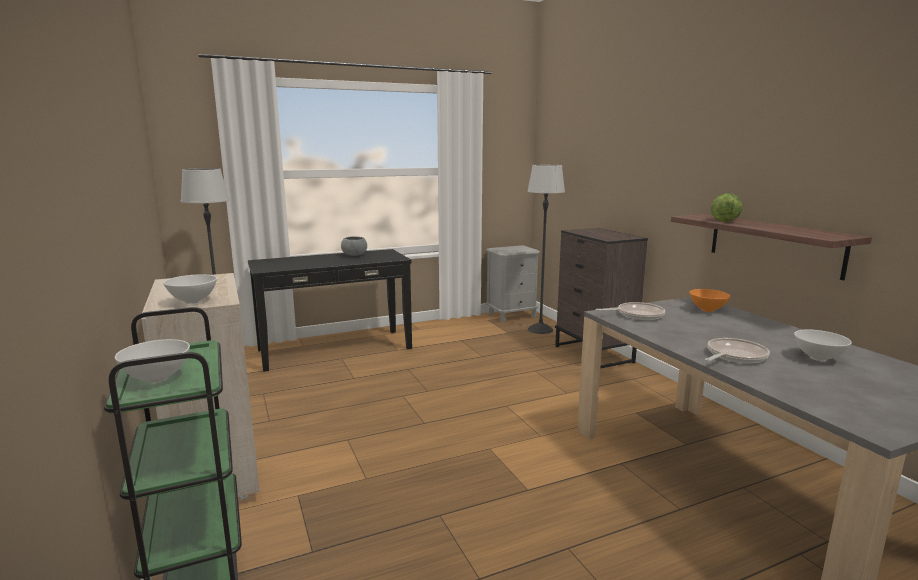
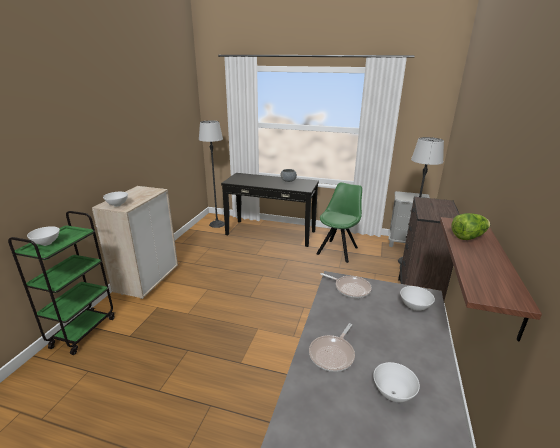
camera: 40 degrees right, 10 degrees up
(454, 341) = (338, 251): none -> green chair
(707, 310) = (415, 307): orange bowl -> white bowl
(734, 356) = (333, 354): frying pan -> frying pan turned 120 degrees clockwise

